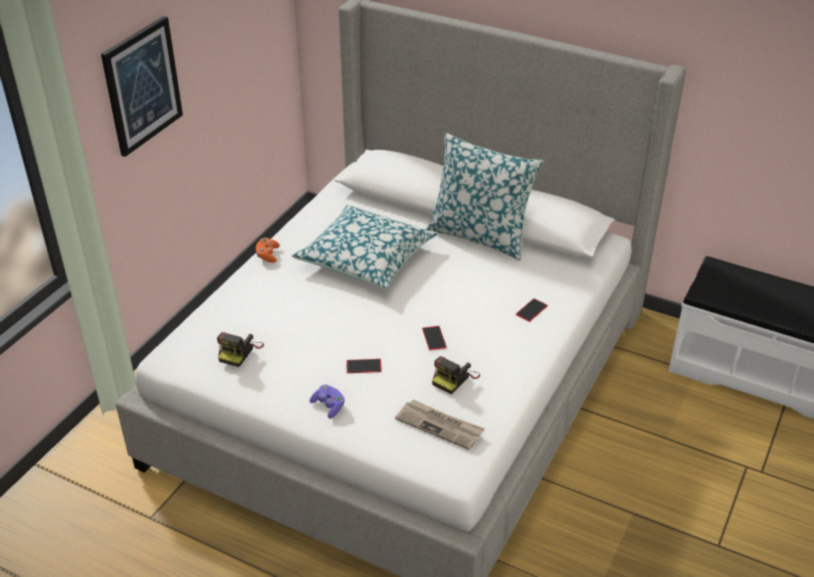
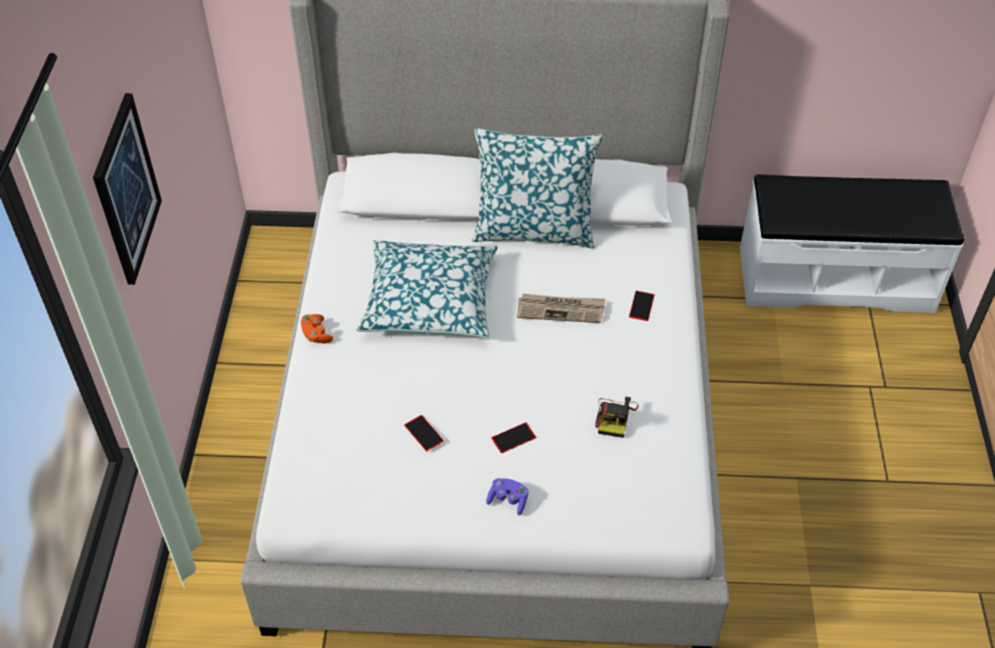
camera: 25 degrees left, 10 degrees up
(239, 351) = (370, 471): camera -> none
(434, 338) = (564, 376): phone -> phone (423, 433)
(440, 426) = (635, 479): newspaper -> newspaper (561, 310)

